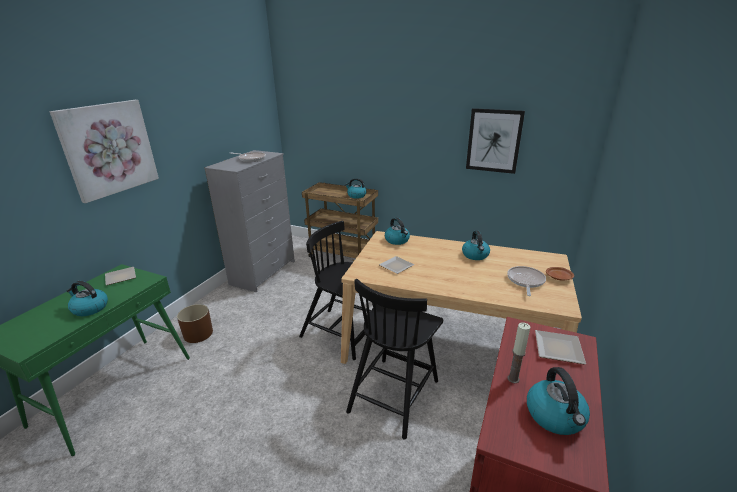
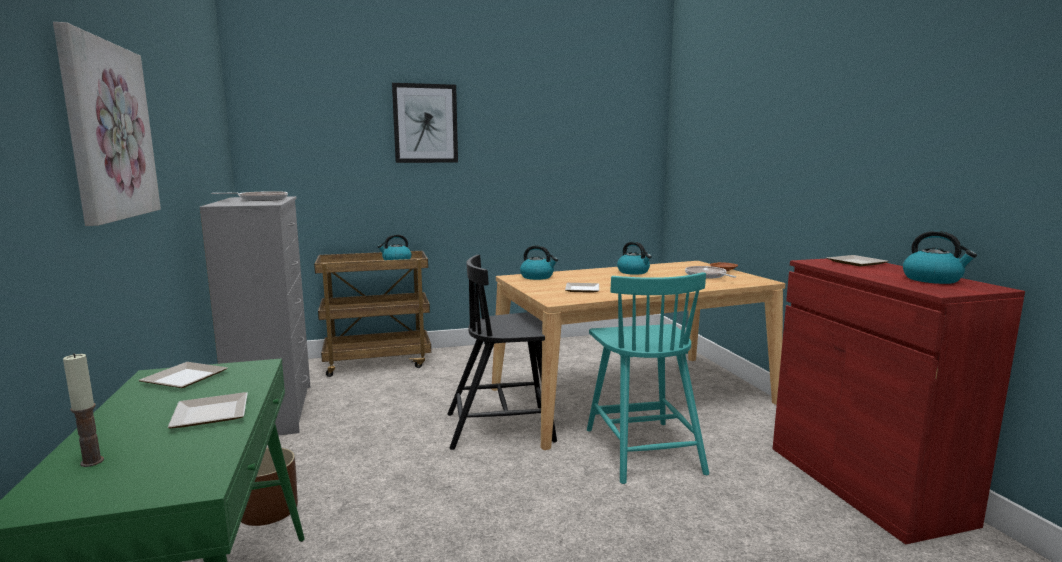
camera: 40 degrees left, 15 degrees down
(89, 308) = (213, 415): kettle -> plate
(394, 394) = (642, 449): black chair -> turquoise chair
(494, 141) = (565, 167): picture -> picture (425, 123)
(513, 379) = (874, 275): candle -> candle (92, 462)

